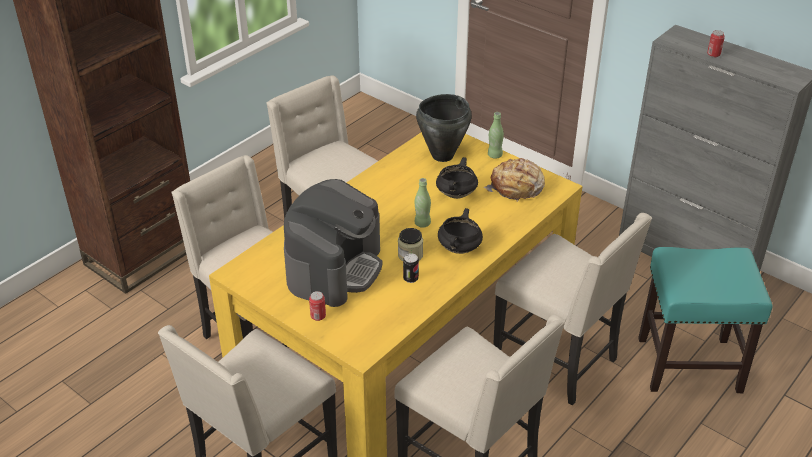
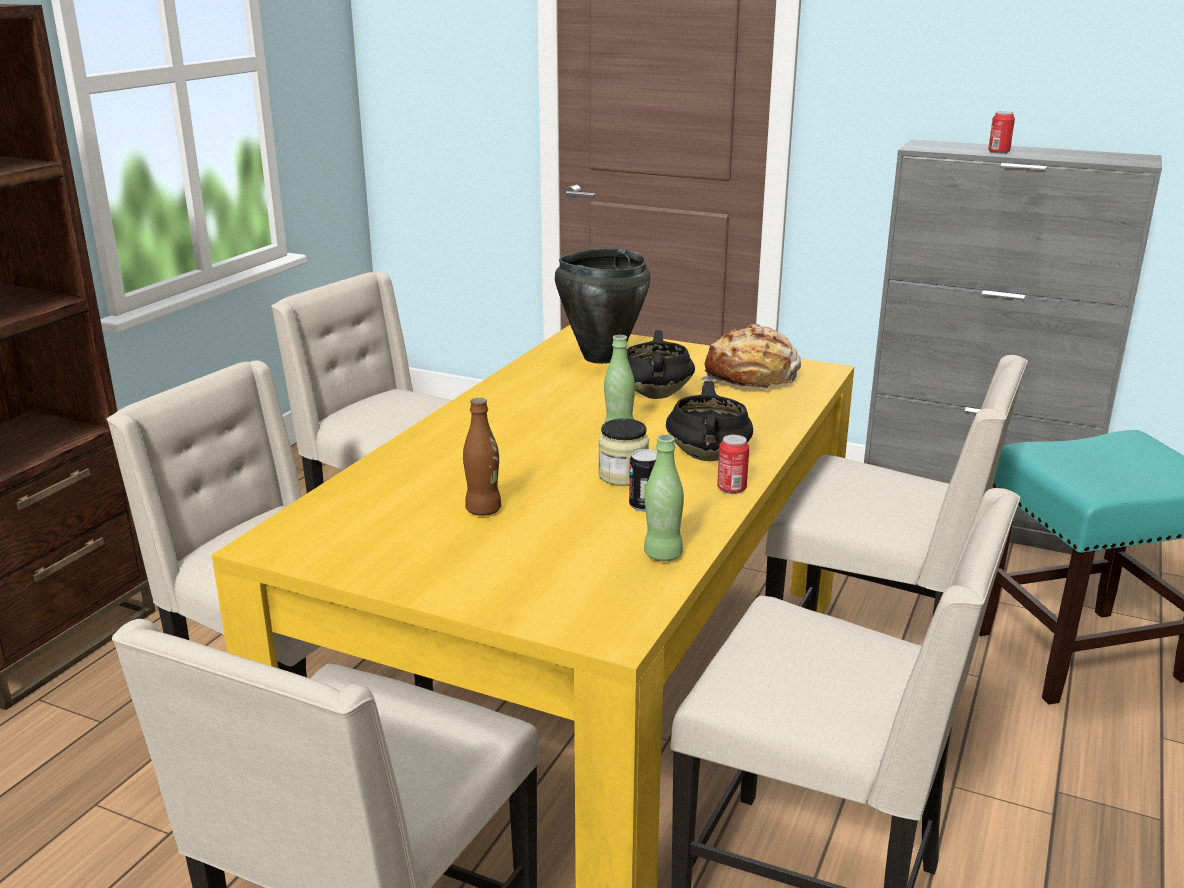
camera: 15 degrees left, 15 degrees down
(318, 316) = (484, 586): can -> can (731, 488)
(334, 268) = (483, 510): coffee machine -> brown bottle
(494, 155) = (688, 349): green bottle -> green bottle (663, 554)

